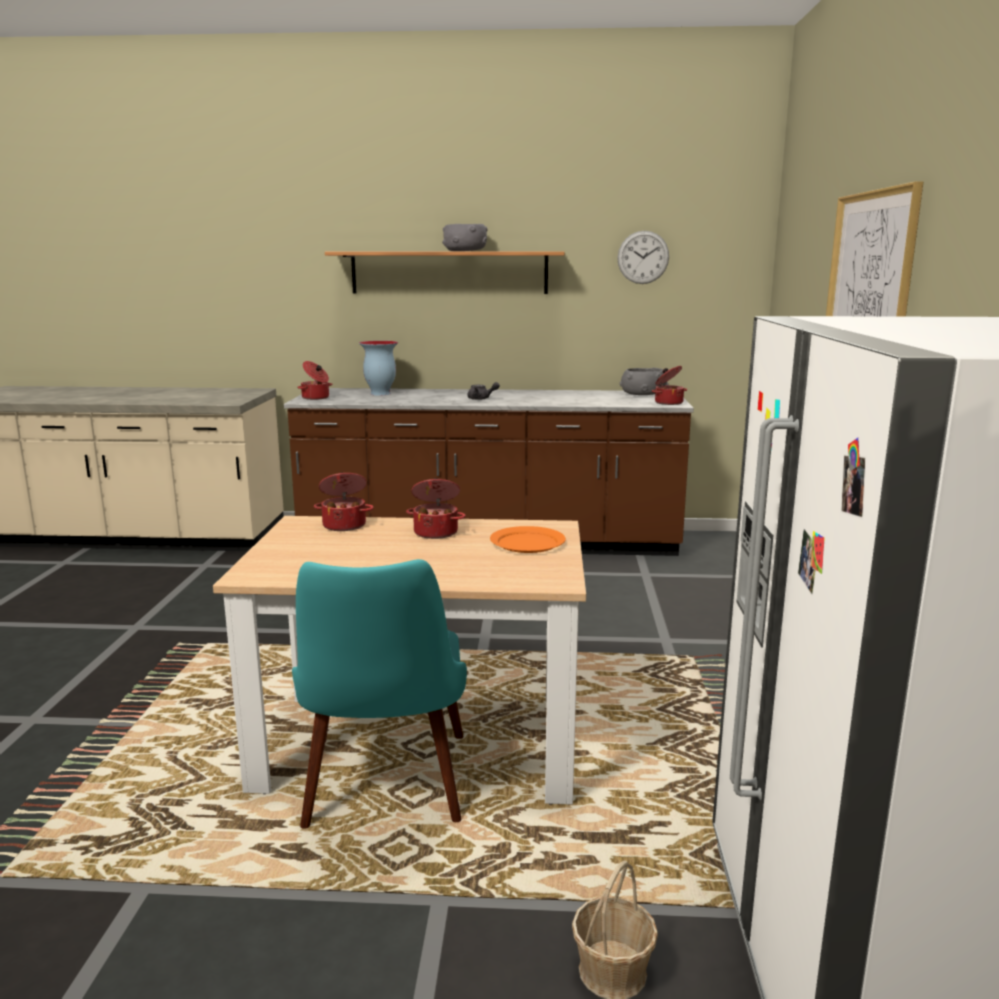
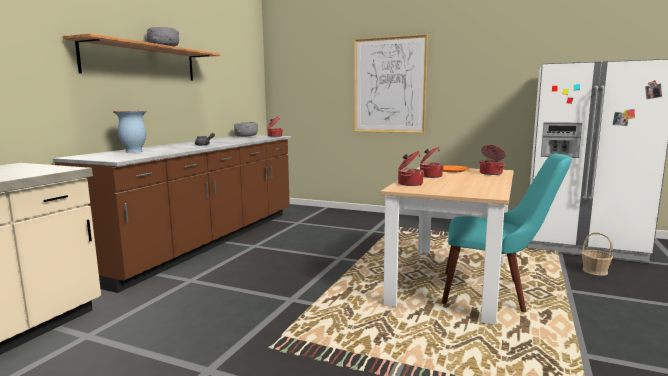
camera: 70 degrees left, 5 degrees down
(316, 398) = (112, 158): cooking pot -> cooking pot (491, 173)
(643, 257) = (227, 62): wall clock -> none

